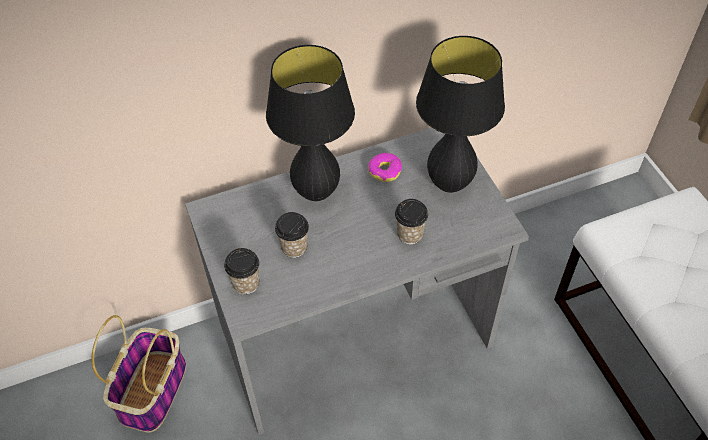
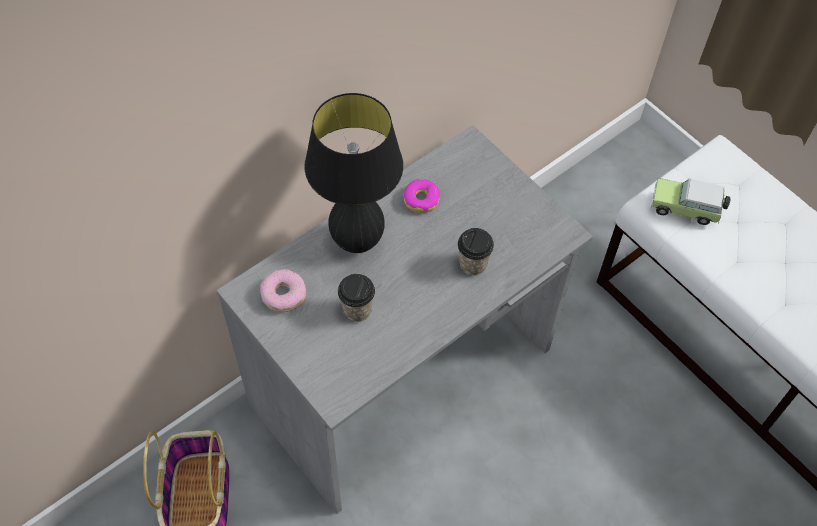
camera: 20 degrees left, 5 degrees up
(238, 220) = (284, 294): none -> donut
(246, 283) = (321, 363): cup -> none
(449, 184) = (494, 198): black table lamp -> none
(640, 242) = (687, 209): none -> toy car

